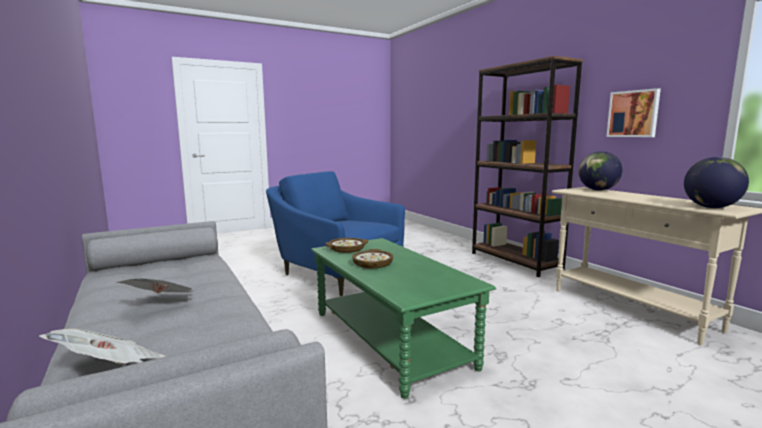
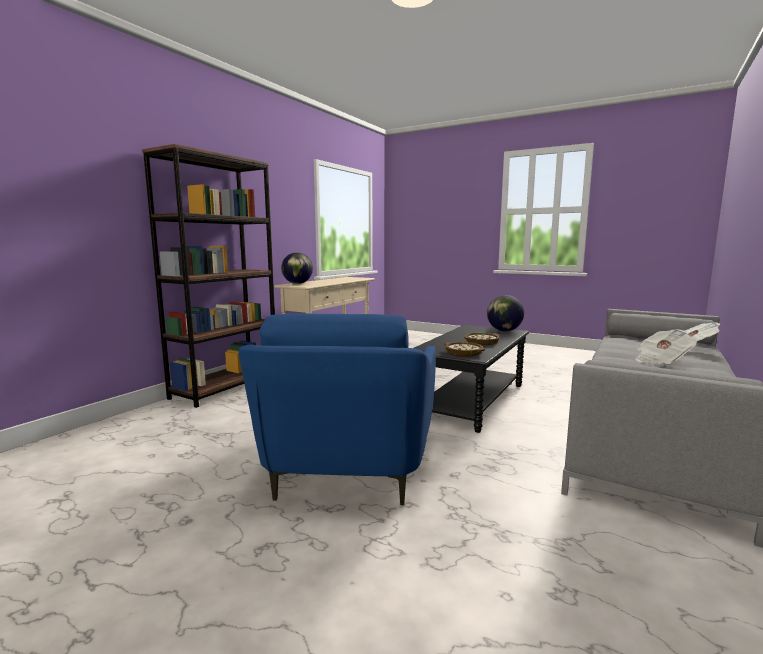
camera: 120 degrees left, 0 degrees up
(389, 338) = (470, 400): green coffee table -> black coffee table
(633, 114) = (277, 223): picture -> none
(711, 207) = (356, 278): globe -> globe (504, 331)

